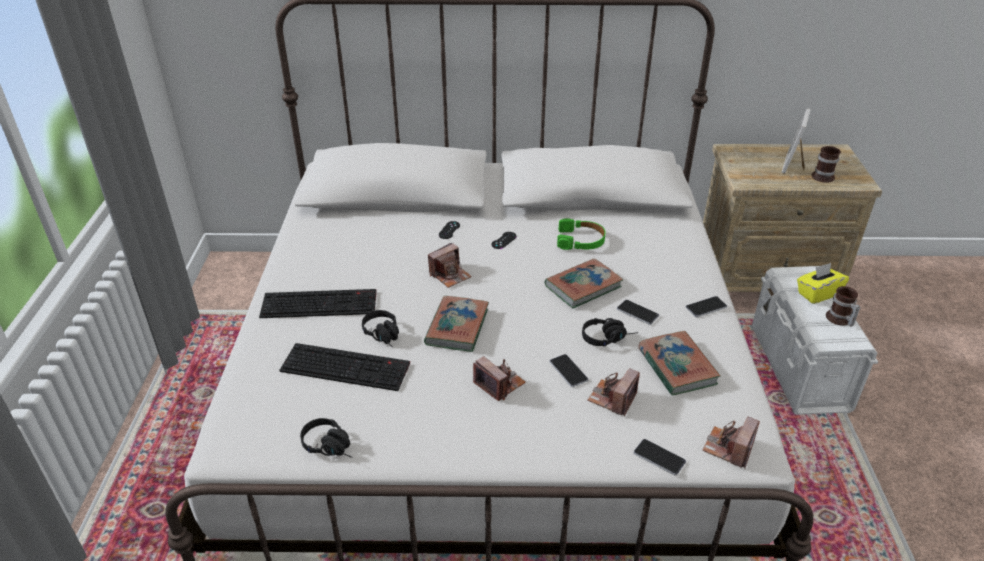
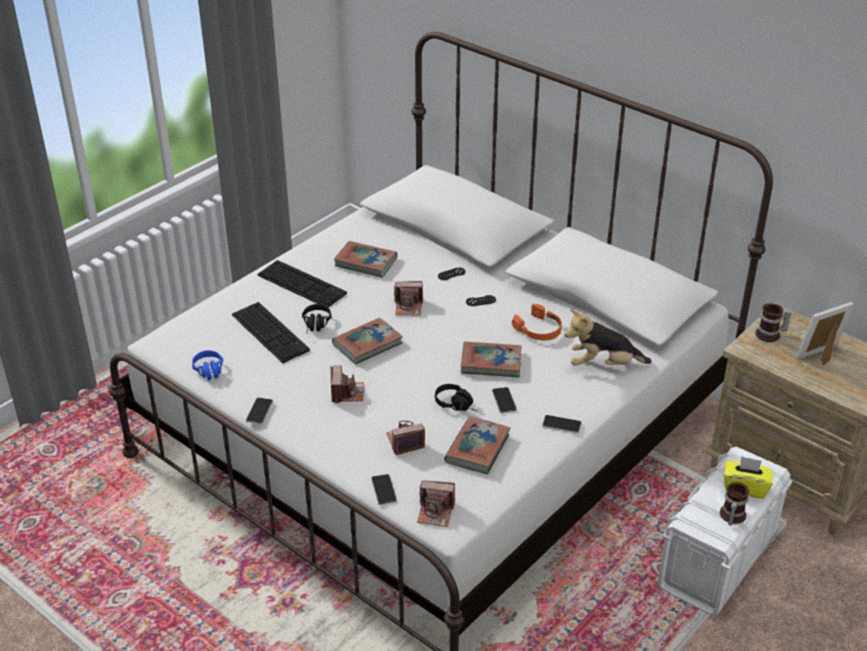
camera: 40 degrees right, 0 degrees up
(332, 447) = (210, 373): black headphones -> blue headphones
(358, 255) = (366, 262): none -> book
(568, 371) = (400, 410): phone -> phone (259, 411)
(581, 241) = (539, 329): green headphones -> orange headphones
(665, 244) = (603, 365): none -> plush toy
(729, 448) = (435, 512): camera -> camera turned 150 degrees counterclockwise
(825, 176) = (835, 380): mug -> mug (770, 335)

